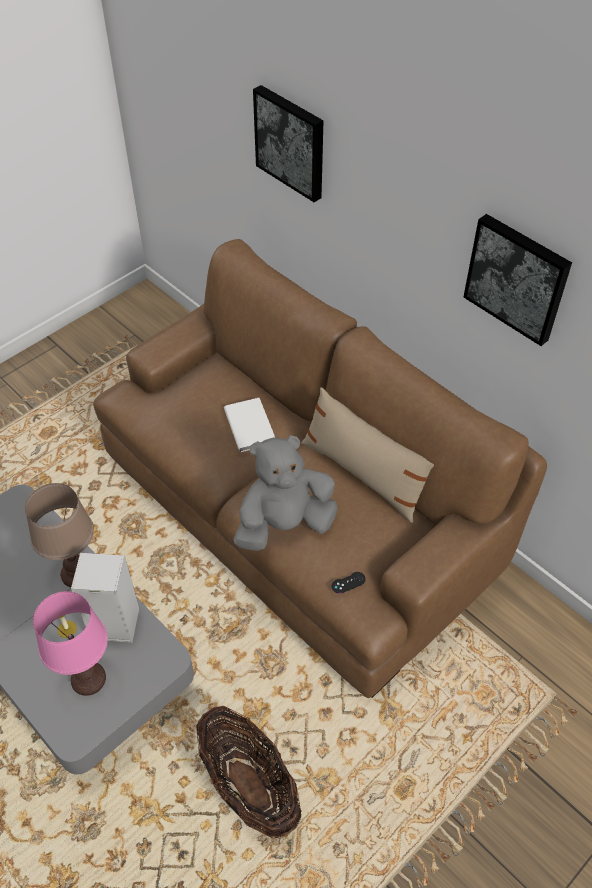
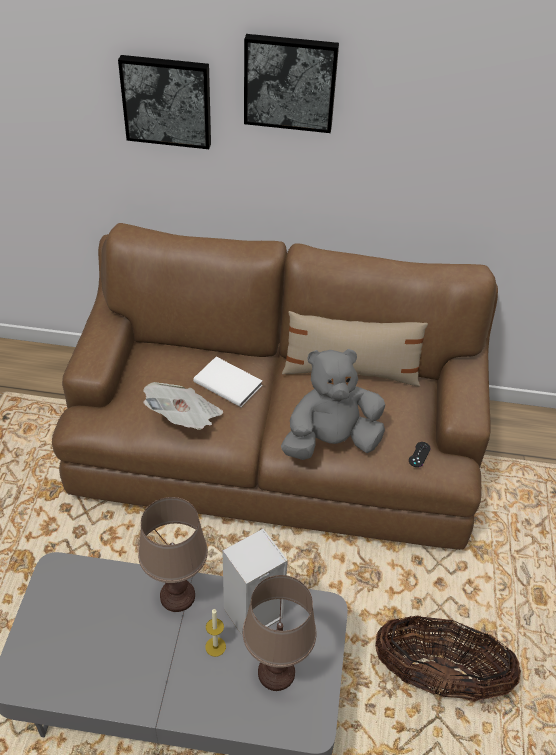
camera: 40 degrees left, 5 degrees down
(88, 679) = (276, 673): pink table lamp -> brown table lamp
(189, 436) = (184, 418): none -> newspaper
(284, 524) = (330, 441): grey plush toy -> grey plush toy turned 45 degrees clockwise
(518, 278) = (448, 130): picture -> picture (290, 82)

